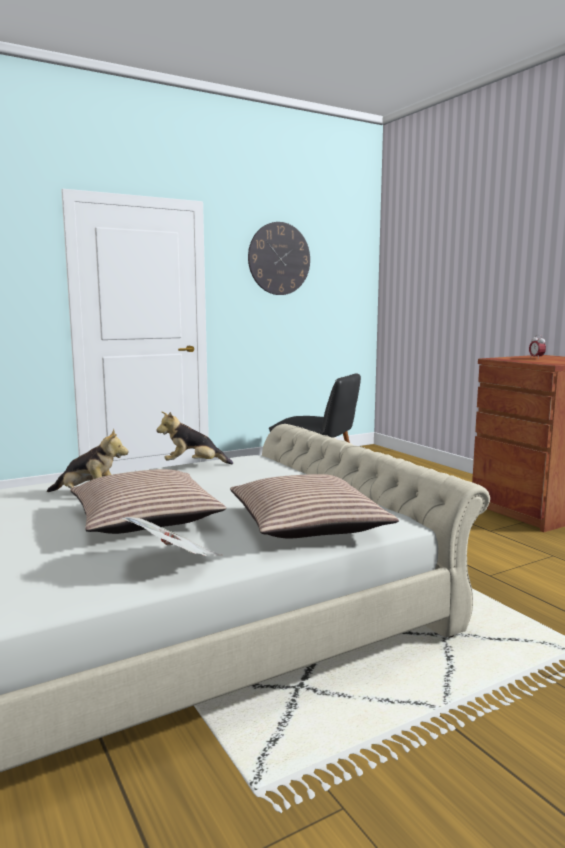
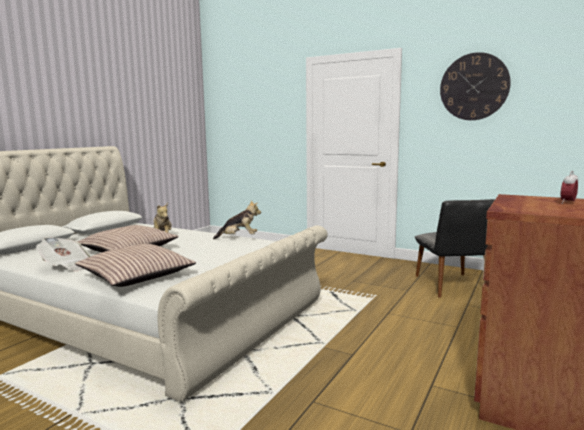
camera: 60 degrees right, 0 degrees up
(193, 465) = (239, 238): plush toy -> plush toy turned 120 degrees clockwise

